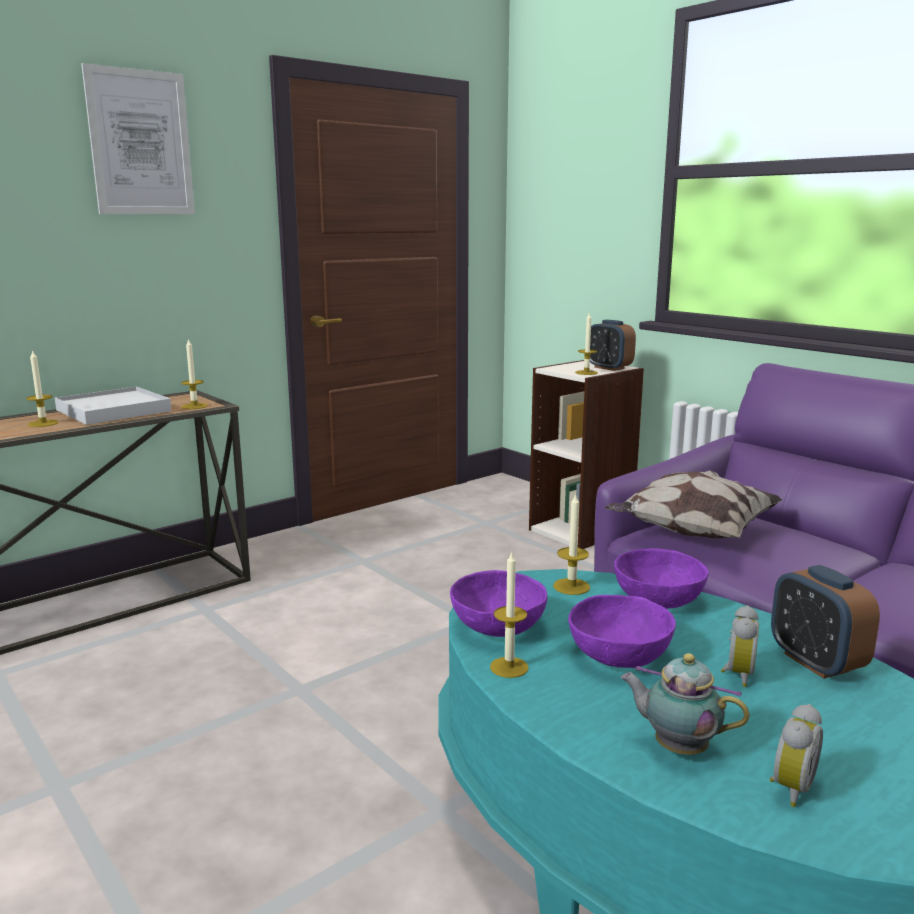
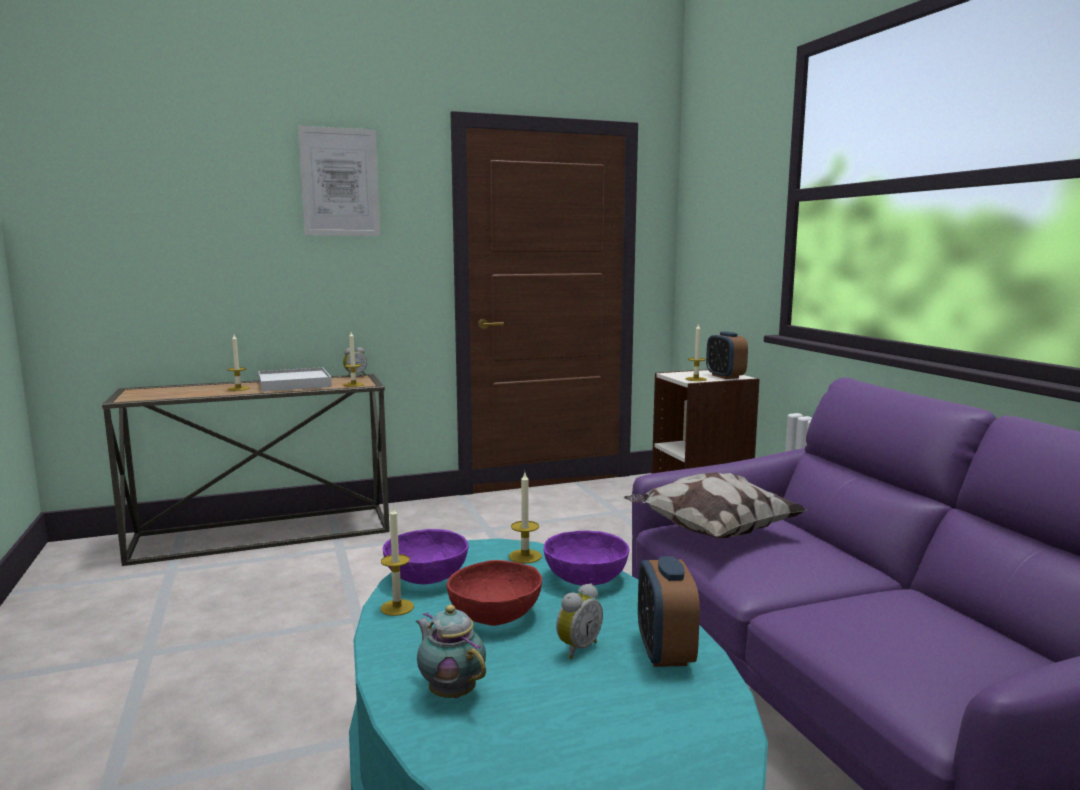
camera: 20 degrees right, 5 degrees down
(619, 655) = (495, 615): purple bowl -> red bowl
(789, 788) = (503, 743): alarm clock -> alarm clock (355, 375)

